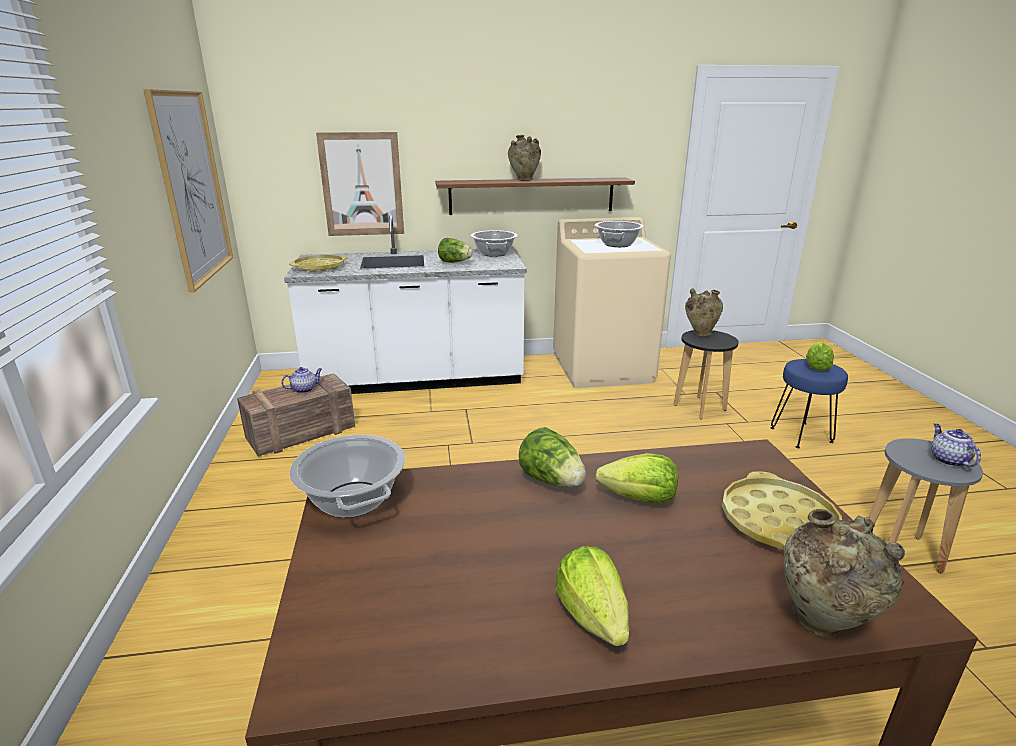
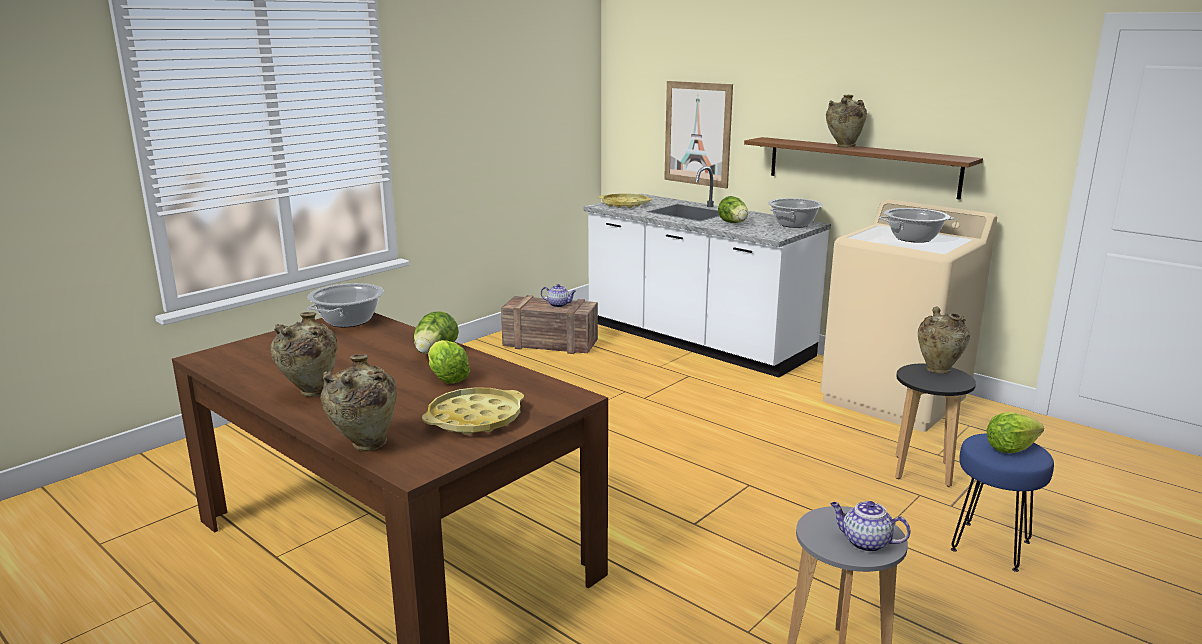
camera: 50 degrees right, 5 degrees down
(192, 187) = (535, 120): picture -> none
(593, 616) = (310, 393): lettuce -> beige vase
(948, 459) = (865, 543): teapot -> teapot turned 105 degrees counterclockwise

